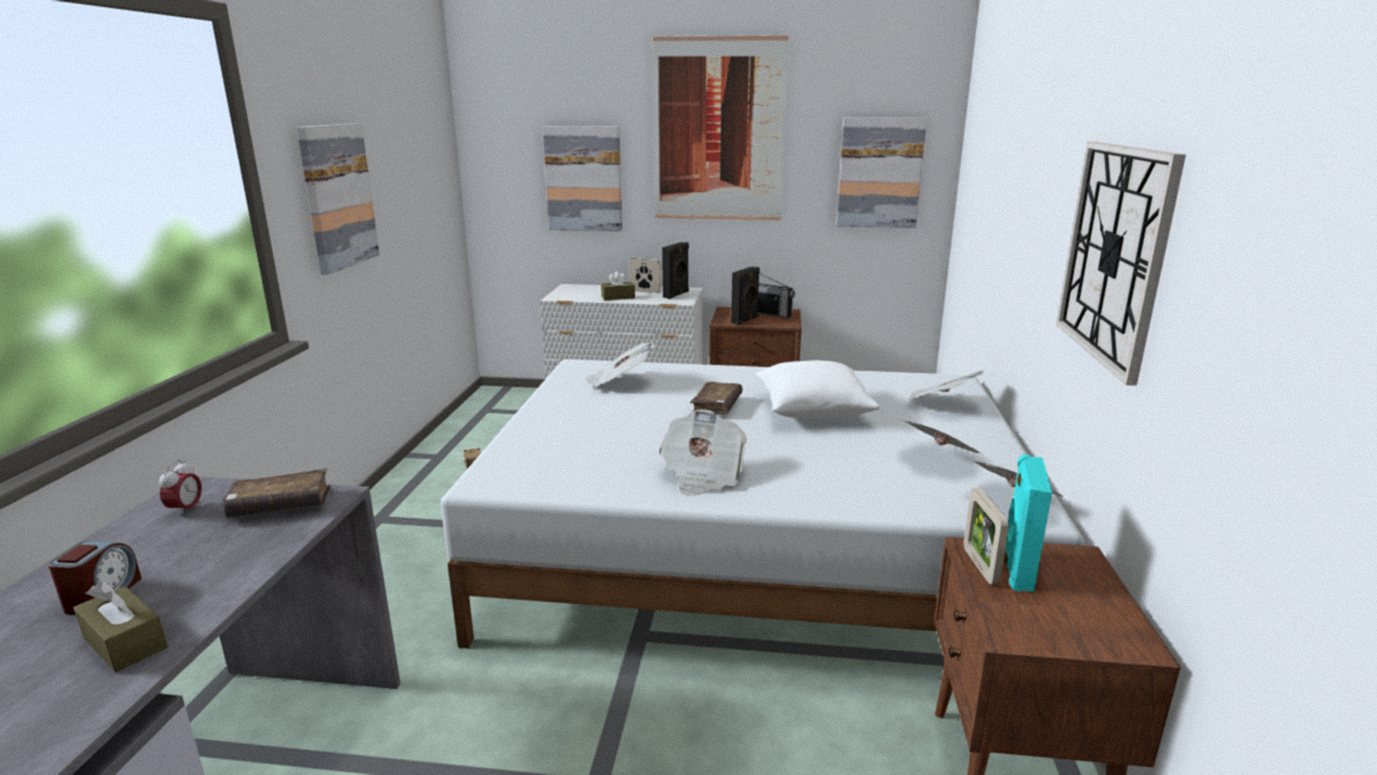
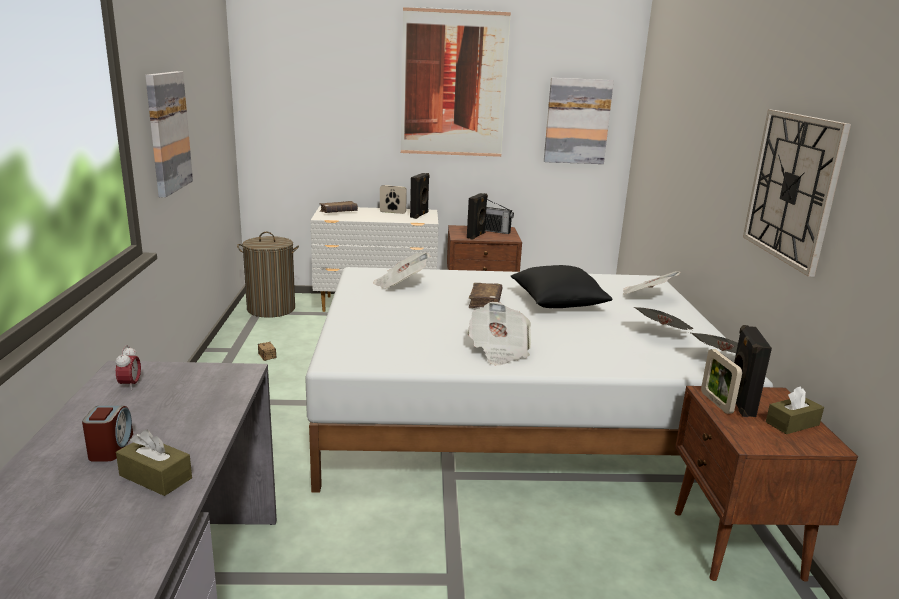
camera: 10 degrees left, 0 degrees up
(280, 505) = (206, 379): brown book -> brown book (338, 212)
(501, 407) = (271, 309): none -> laundry basket
(583, 179) = (341, 120): picture -> none
(618, 297) = (373, 217): brown tissue box -> brown tissue box (792, 423)
(812, 410) = (557, 303): white pillow -> black pillow
(1016, 569) = (739, 403): turquoise speaker -> black speaker

